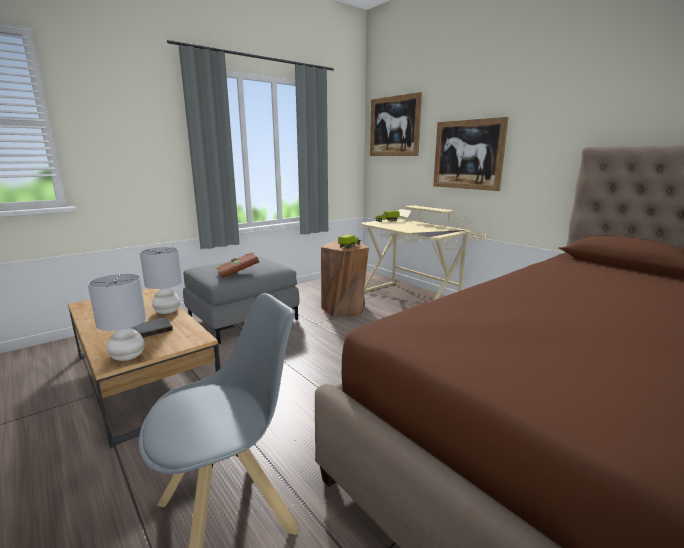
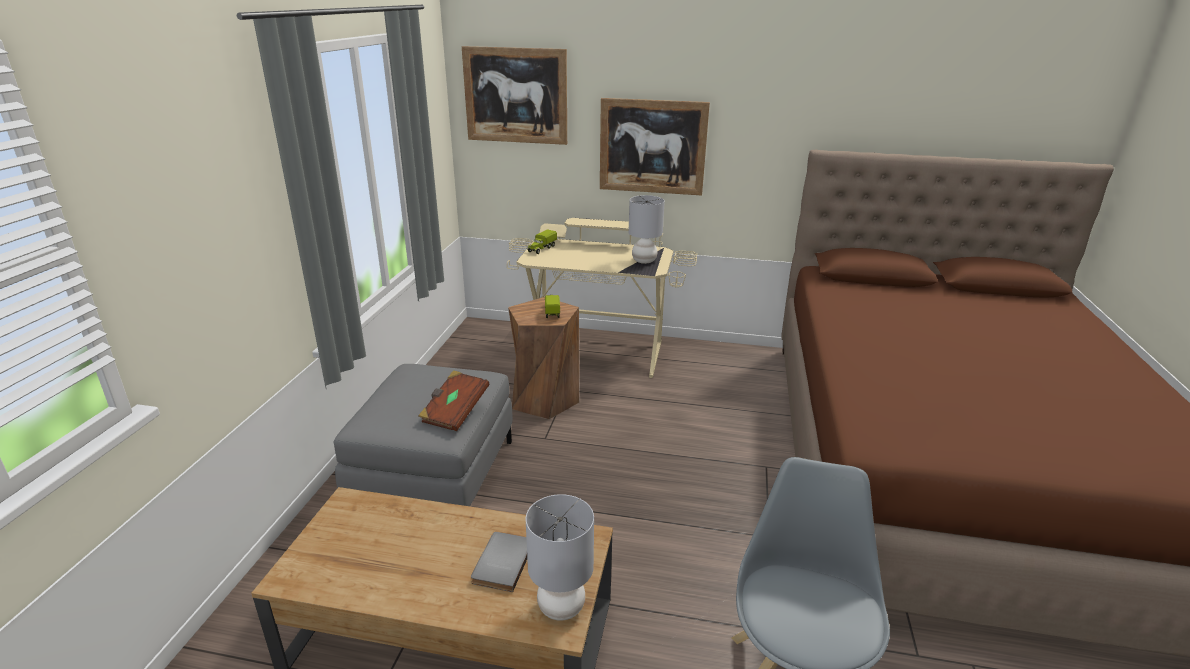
camera: 40 degrees left, 10 degrees up
(168, 311) = (460, 520): grey table lamp -> grey table lamp (644, 261)

